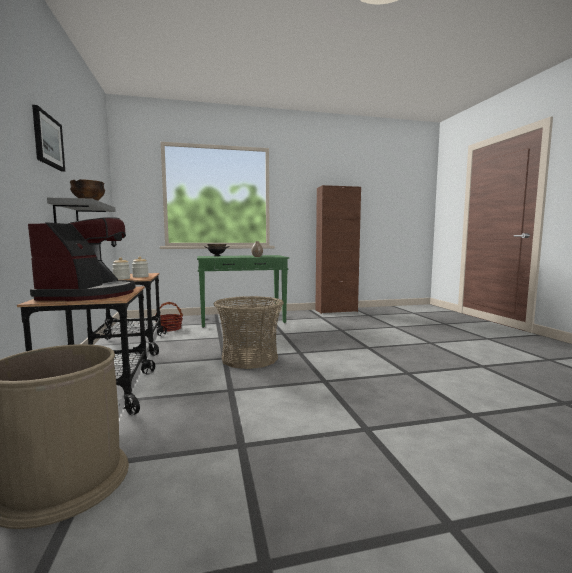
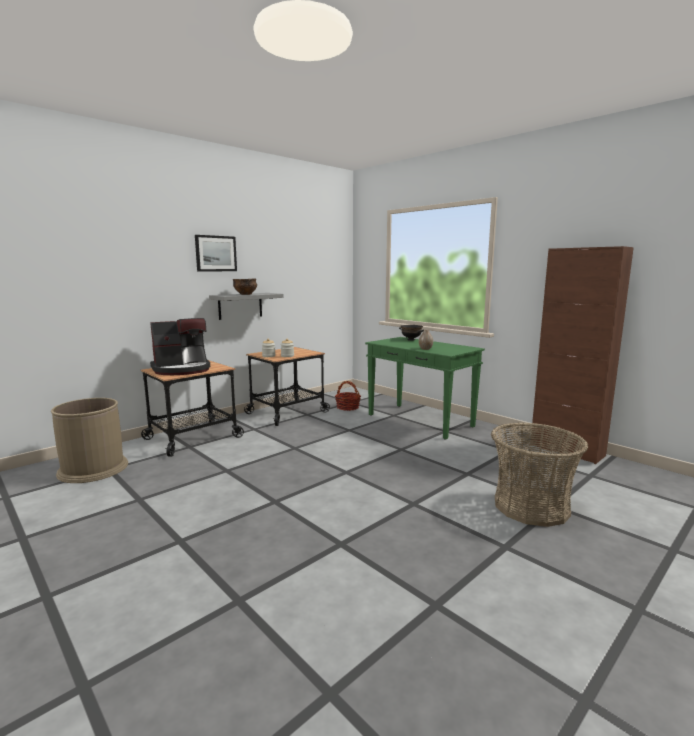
camera: 60 degrees right, 5 degrees up
(250, 358) = (303, 457): basket -> basket (531, 507)

